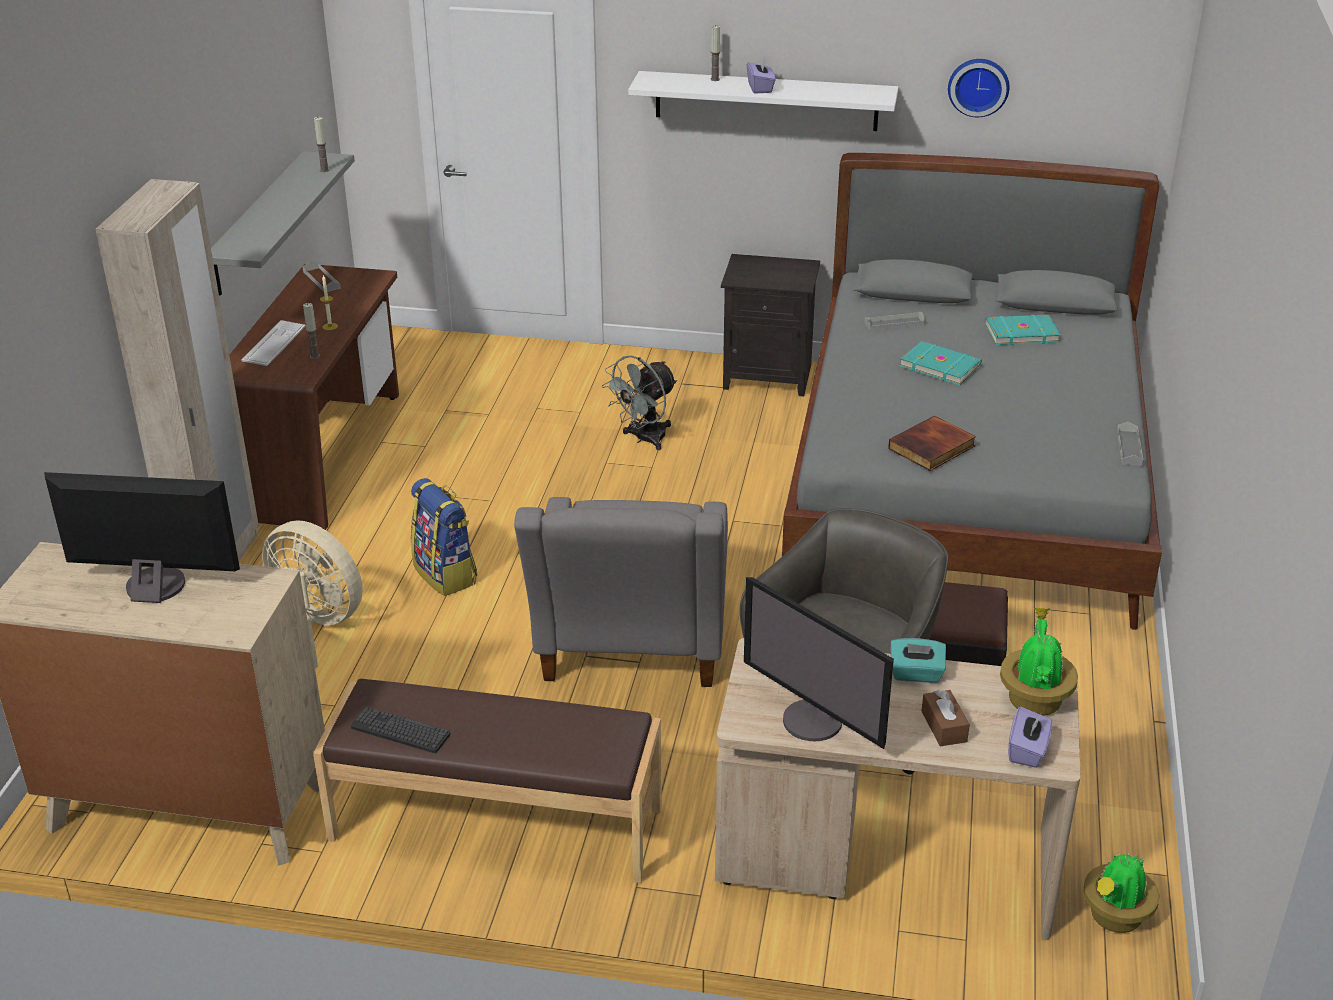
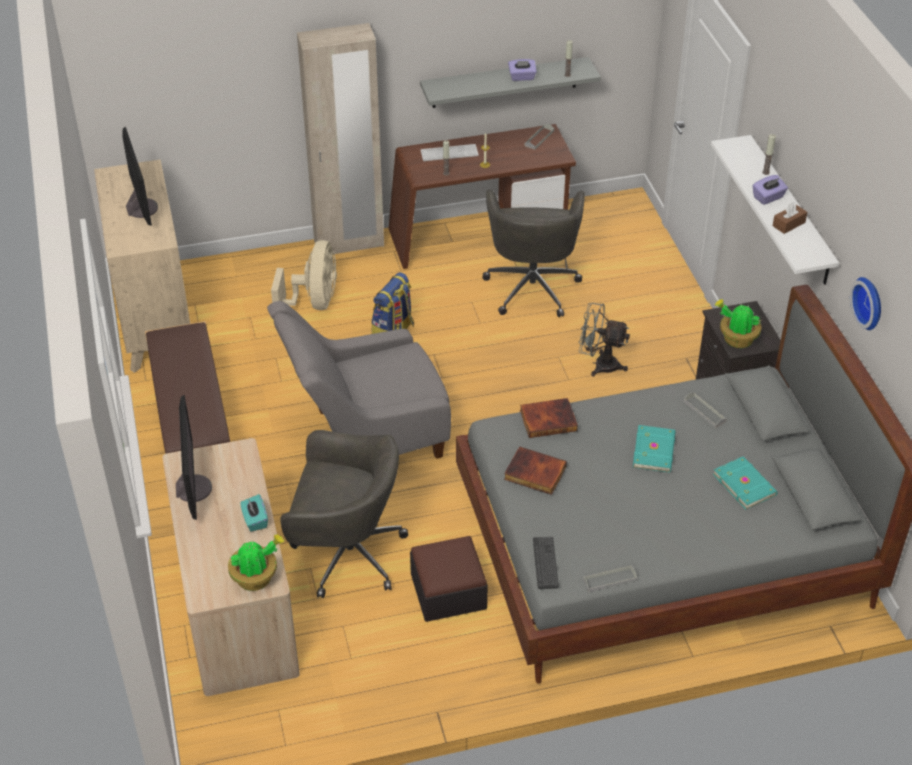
camera: 65 degrees right, 10 degrees up
(400, 731) = (168, 352): keyboard -> keyboard (545, 563)
(461, 444) = (532, 286): none -> grey office chair
(814, 720) = (193, 488): monitor -> monitor turned 150 degrees clockwise
(846, 414) = (548, 419): none -> book
(944, 726) = (211, 544): brown tissue box -> brown tissue box (788, 224)
(1027, 751) = (205, 585): purple tissue box -> purple tissue box (522, 77)
(1114, 917) = (237, 724): potted plant -> potted plant (736, 339)

